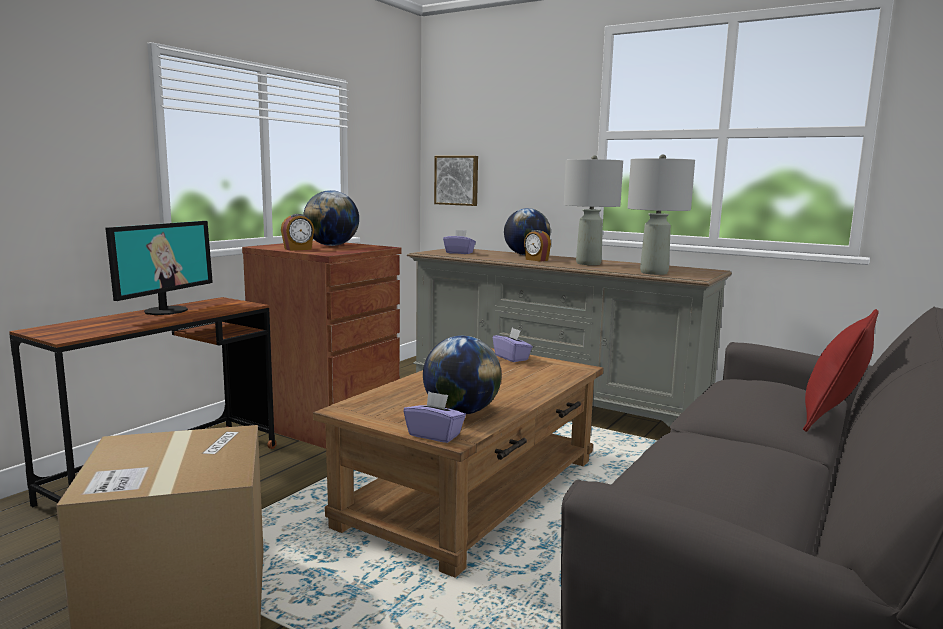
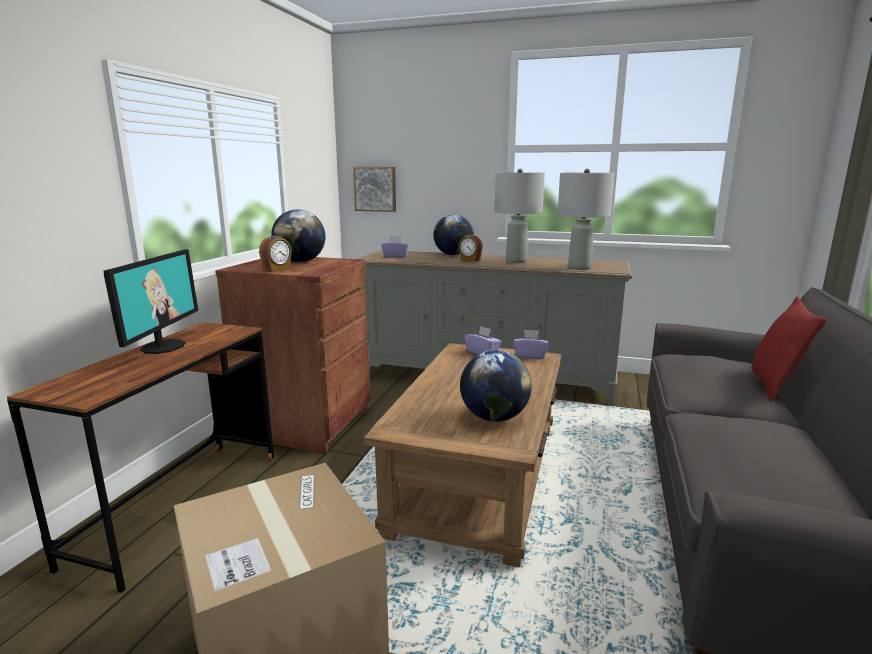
camera: 15 degrees left, 5 degrees up
(434, 435) = (495, 447): purple tissue box -> purple tissue box (530, 355)

